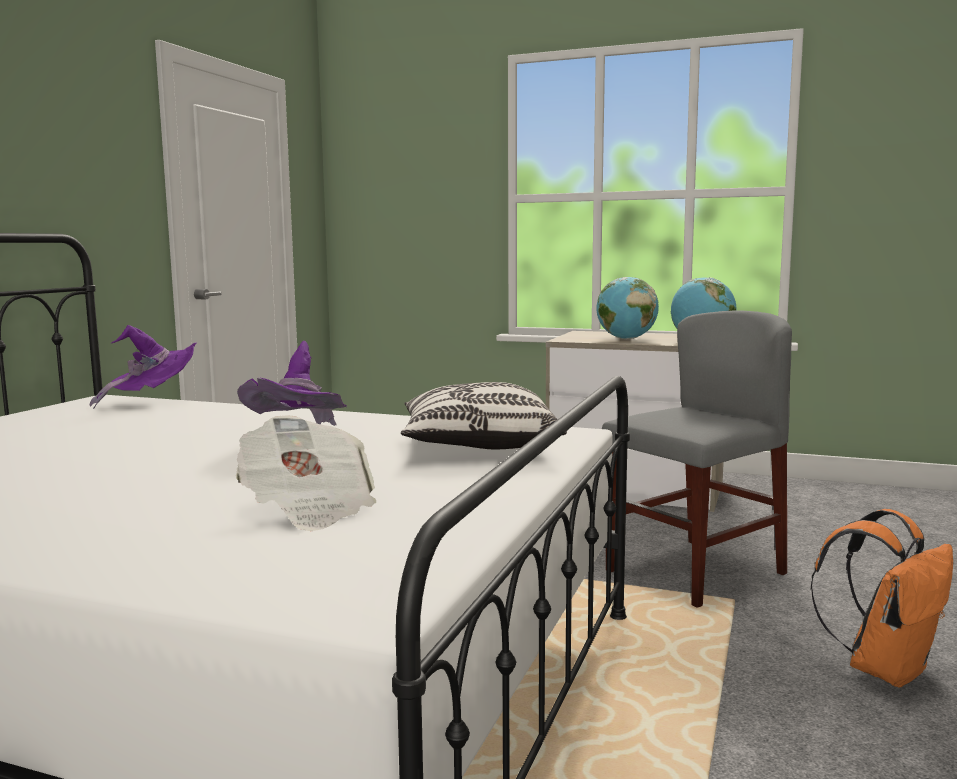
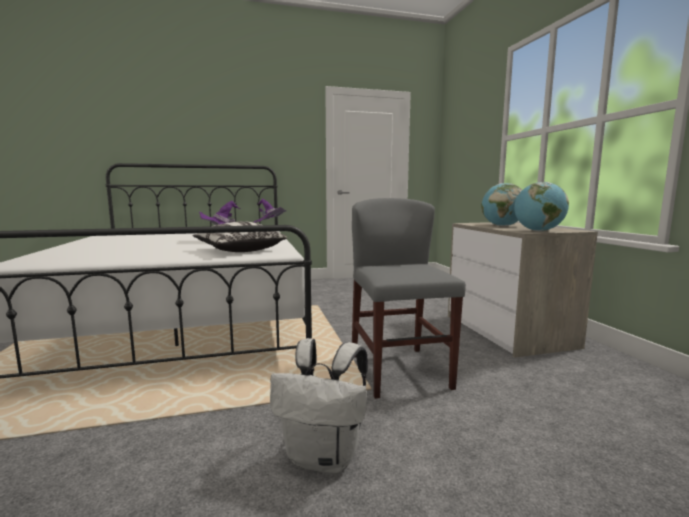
camera: 55 degrees right, 0 degrees up
(308, 508) = (127, 250): newspaper -> none
(694, 572) = (399, 371): grey chair -> grey chair turned 120 degrees counterclockwise
(884, 668) = (324, 457): orange backpack -> white backpack

